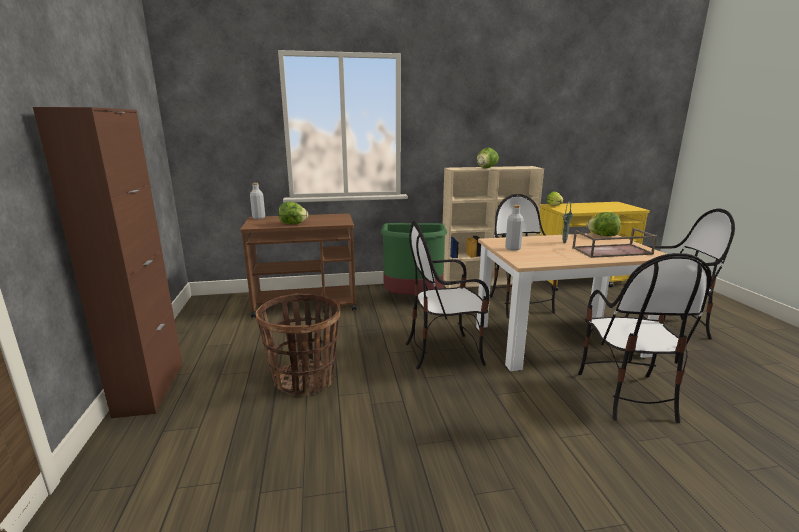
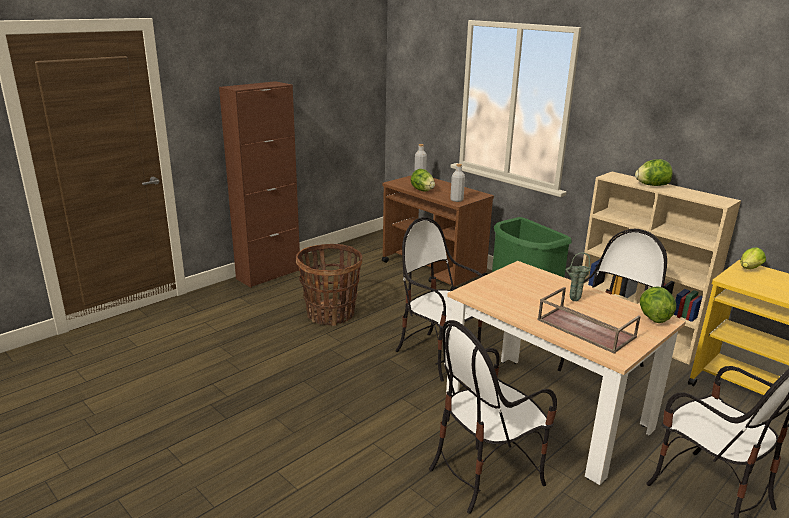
camera: 55 degrees right, 5 degrees up
(513, 248) = (507, 280): grey bottle -> grey bottle (456, 200)

